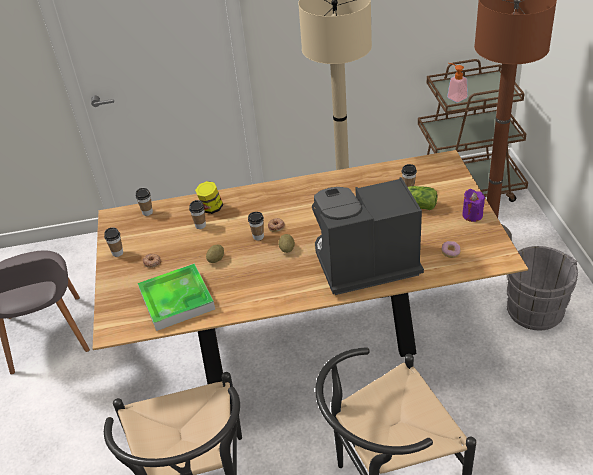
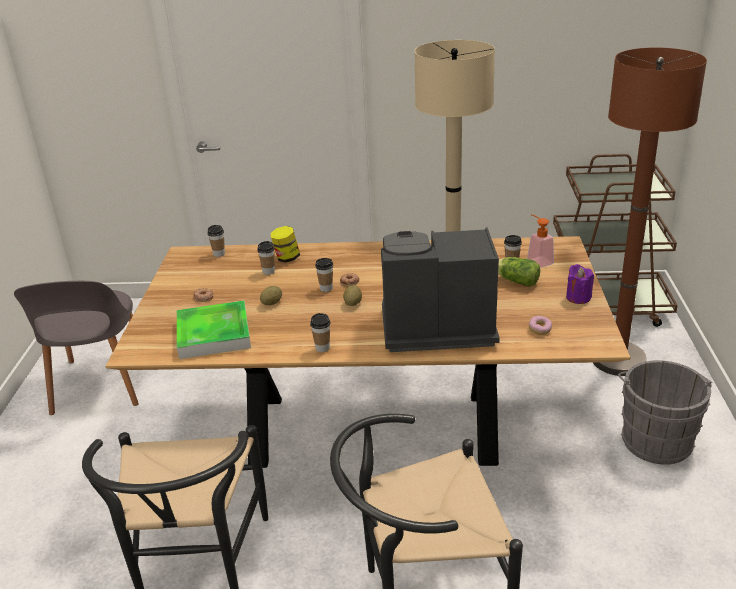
camera: 10 degrees right, 10 degrees down
(117, 253) = (172, 285): cup -> cup (322, 348)
(454, 96) = (593, 189): soap dispenser -> soap dispenser (537, 260)

